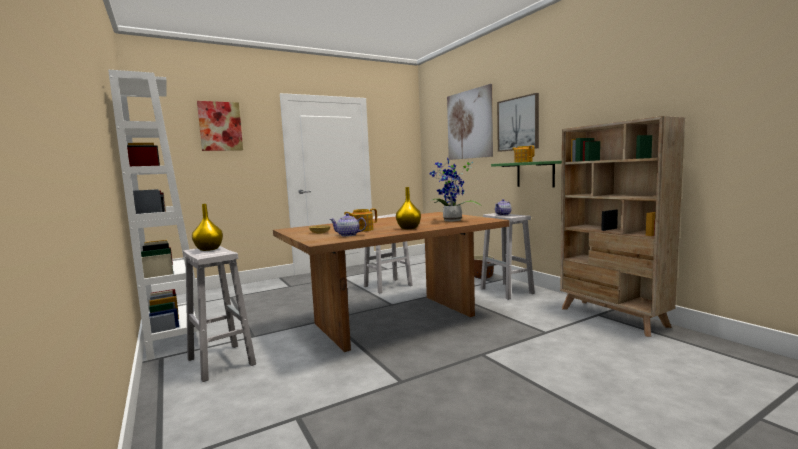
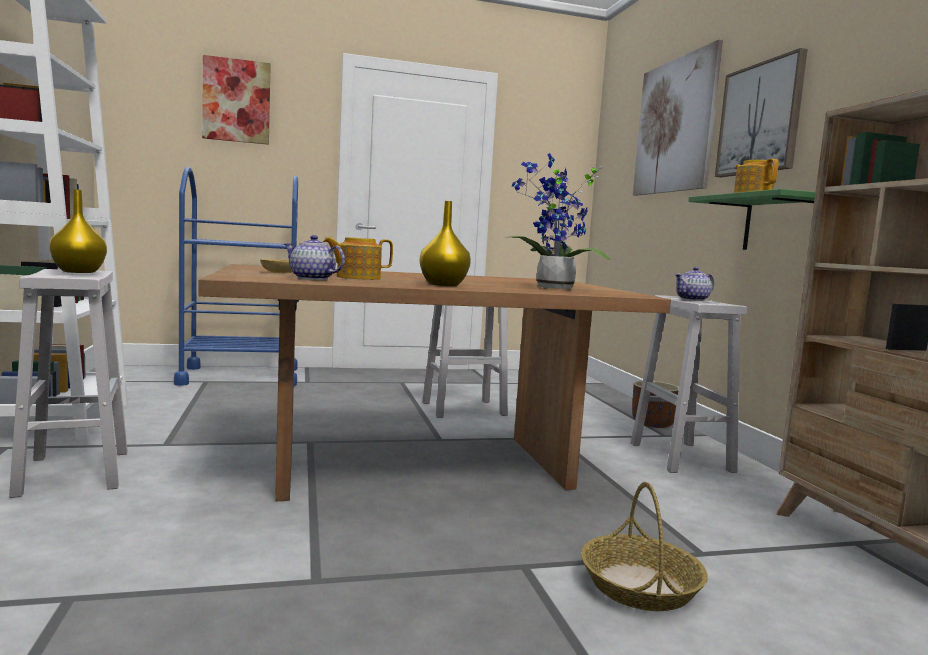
camera: 15 degrees right, 0 degrees up
(247, 290) = (240, 376): none -> blue cart
(533, 351) = (640, 586): none -> basket

